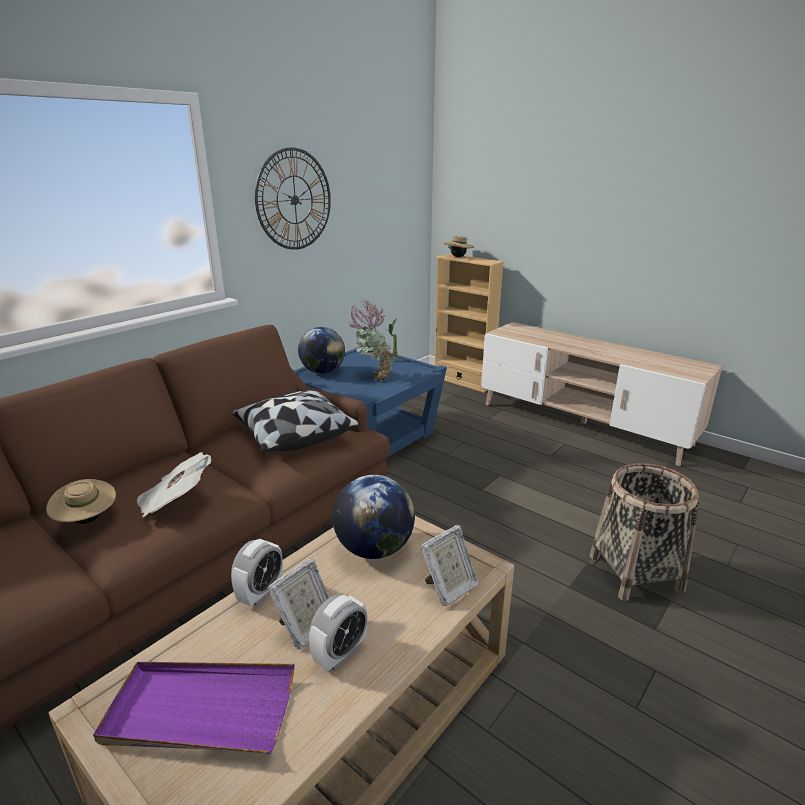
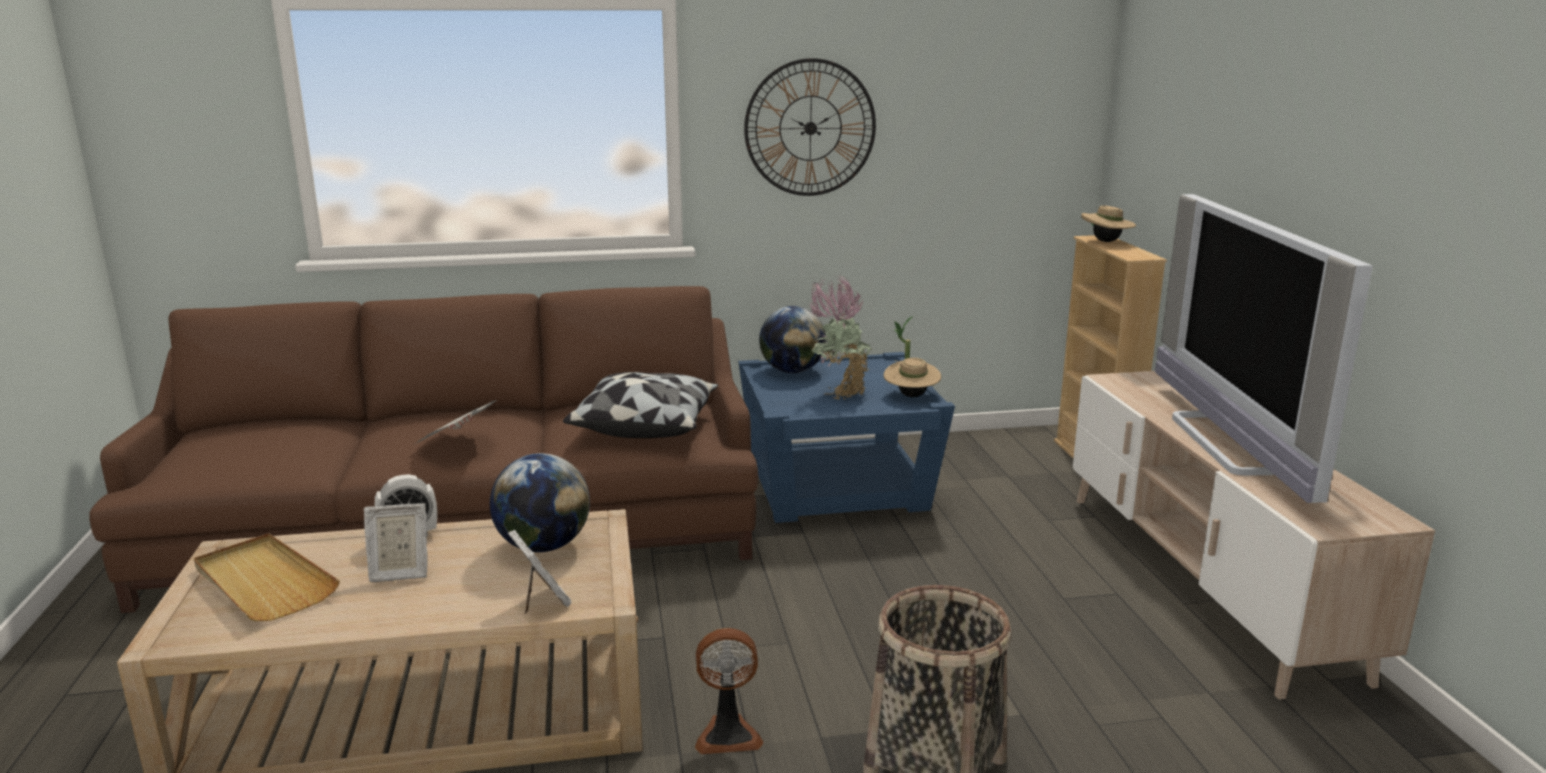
camera: 40 degrees right, 5 degrees down
(87, 520) = (383, 435): beige hat -> beige hat (911, 396)
(200, 710) = (264, 582): purple tray -> beige tray
(340, 654) = (390, 599): alarm clock -> none
(449, 588) = (542, 601): picture frame -> picture frame turned 120 degrees counterclockwise
(528, 614) = (728, 734): none -> fan
(600, 350) = (1230, 444): none -> television

